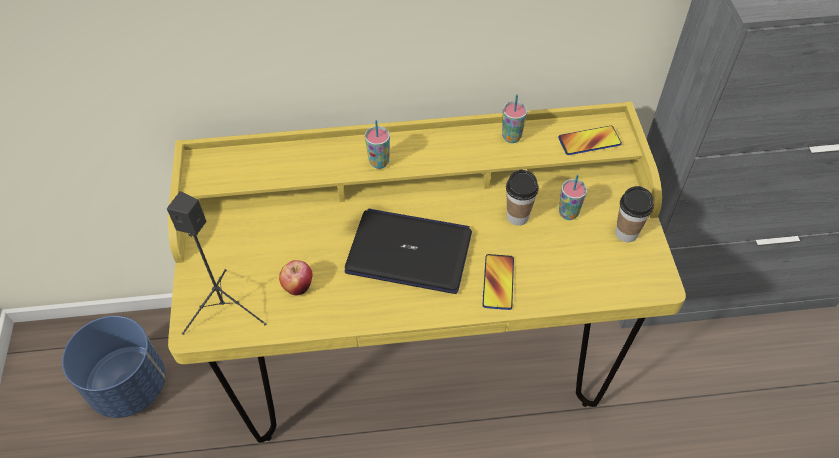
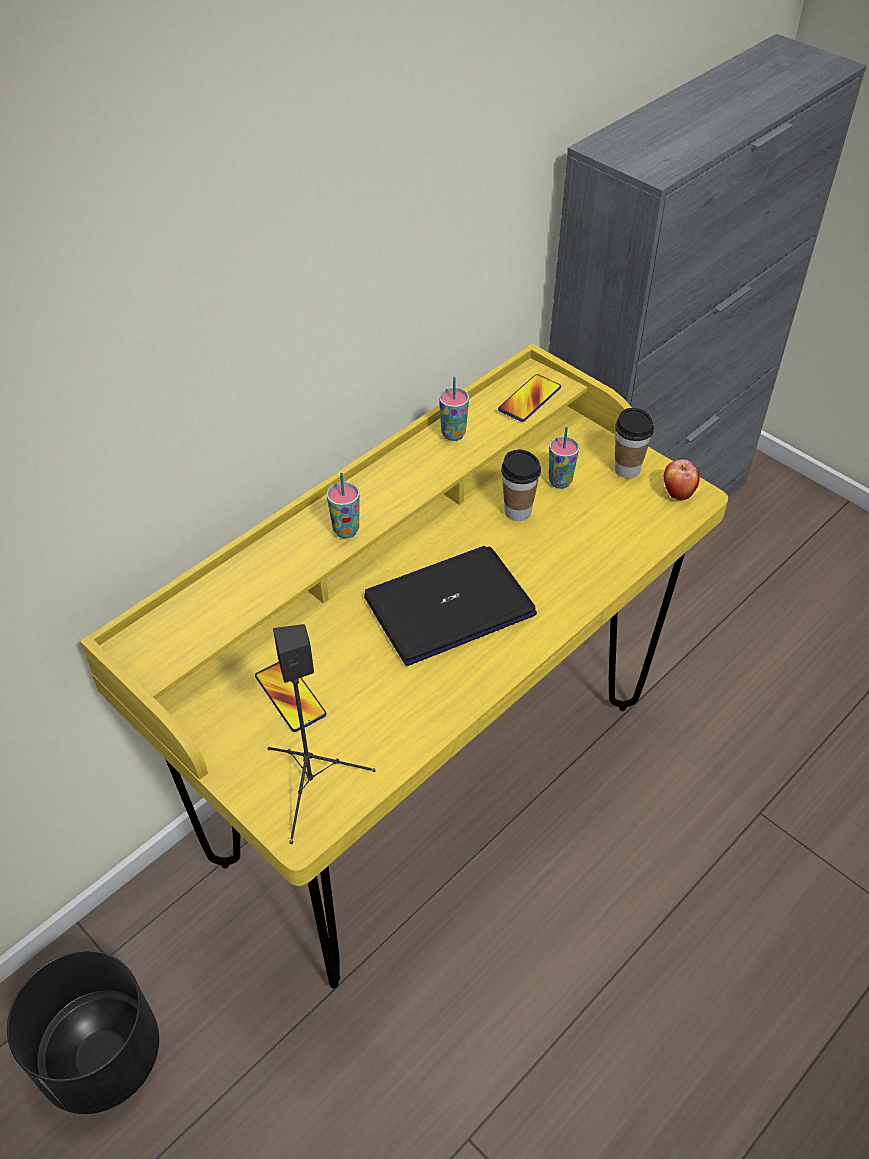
camera: 40 degrees left, 5 degrees down
(129, 385) = (100, 1055): blue planter -> black planter
(298, 286) = (369, 711): apple -> apple (677, 493)
(498, 282) = (561, 581): phone -> phone (290, 696)

